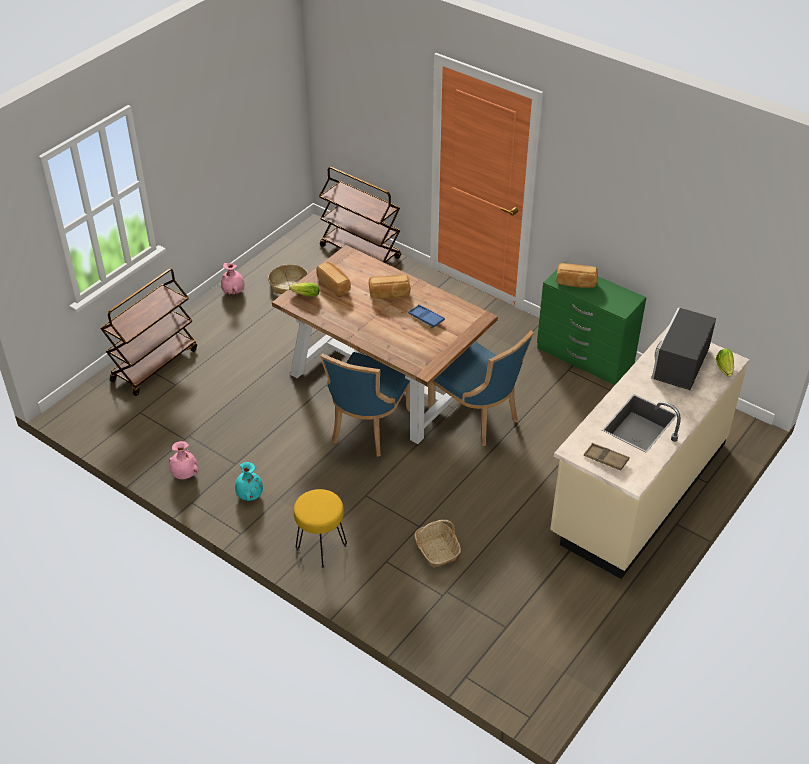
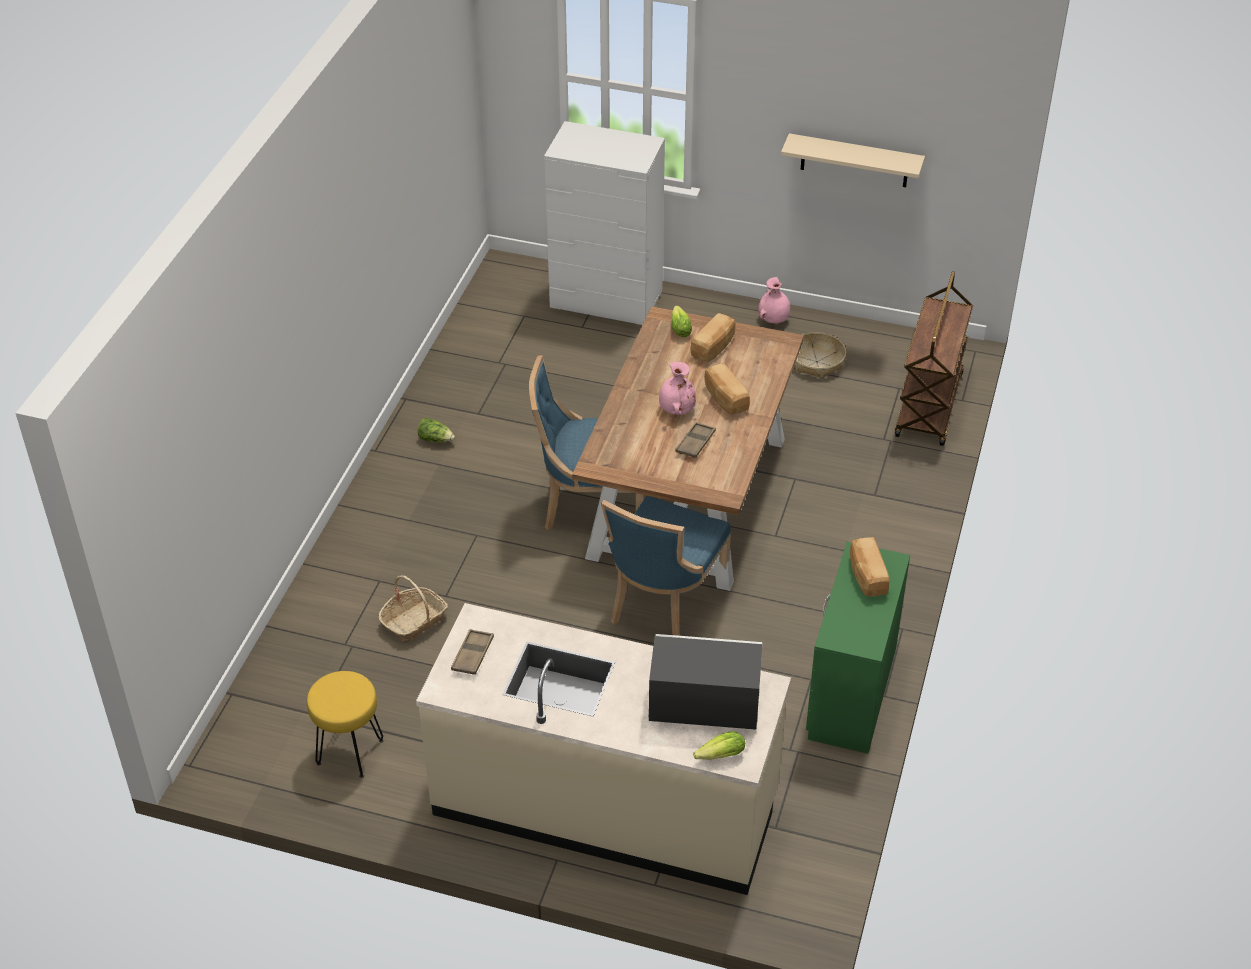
camera: 70 degrees right, 0 degrees up
(154, 364) = (606, 300): brown cart -> white dresser
(184, 474) = (445, 380): pink vase -> pink vase (676, 409)
(235, 151) = (854, 161): none -> beige shelf
(249, 495) = (435, 439): turquoise vase -> lettuce
(320, 547) = (379, 520): yellow stool -> yellow stool (349, 751)
(426, 318) = (695, 443): blue tray -> brown tray

